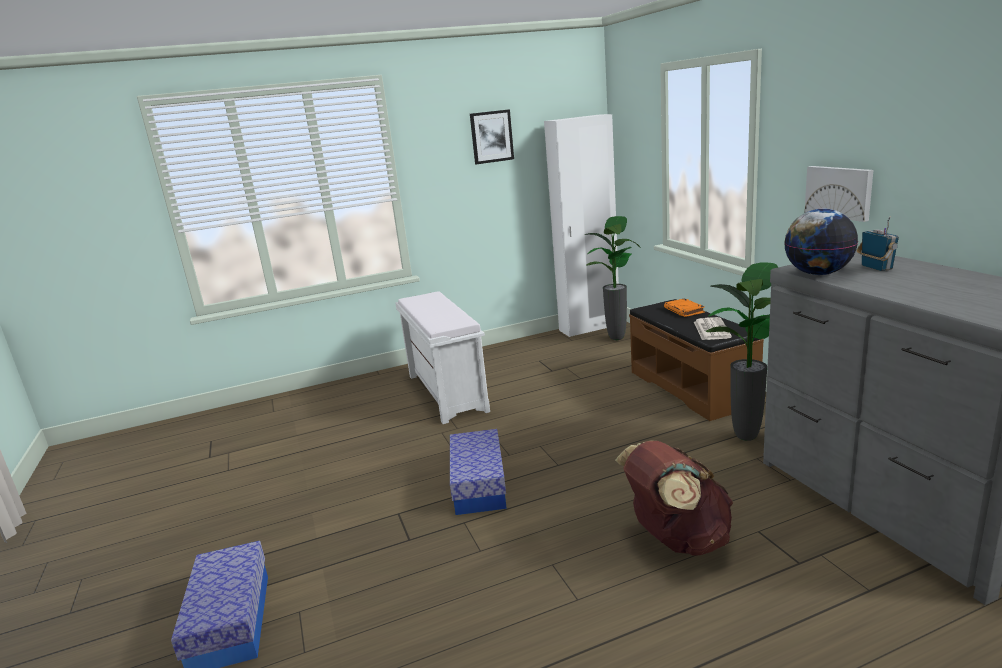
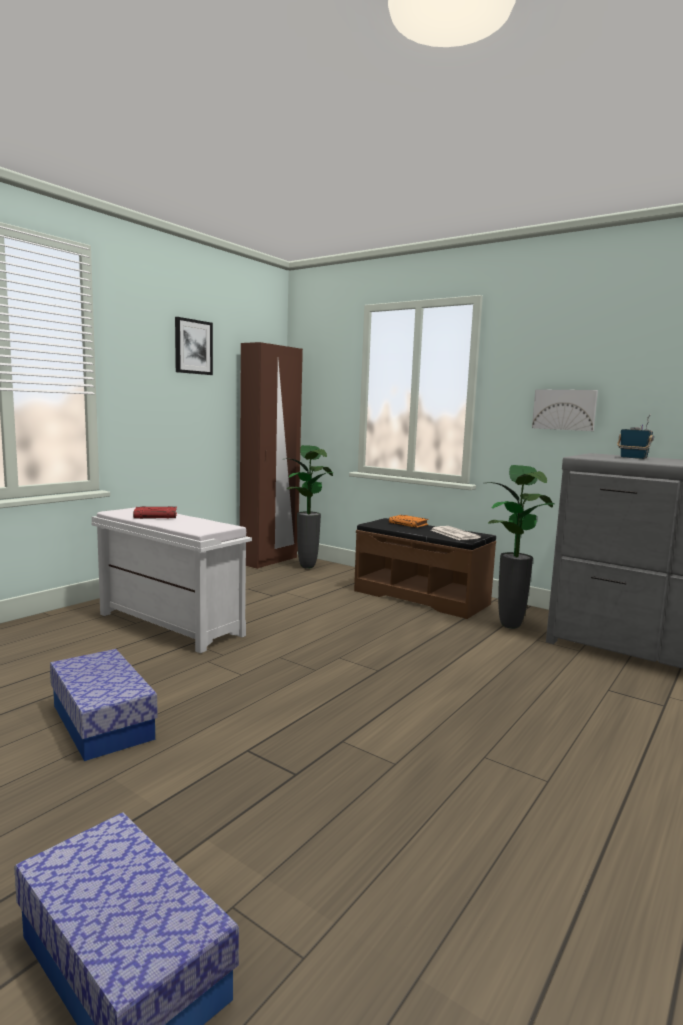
camera: 35 degrees left, 10 degrees down
(430, 306) = (156, 516): none -> red book
(479, 485) = (316, 702): storage box -> storage box (102, 722)
(589, 328) = (269, 561): white wardrobe -> brown wardrobe
(676, 539) = (560, 709): brown backpack -> none
(817, 273) = (605, 458): globe -> none

